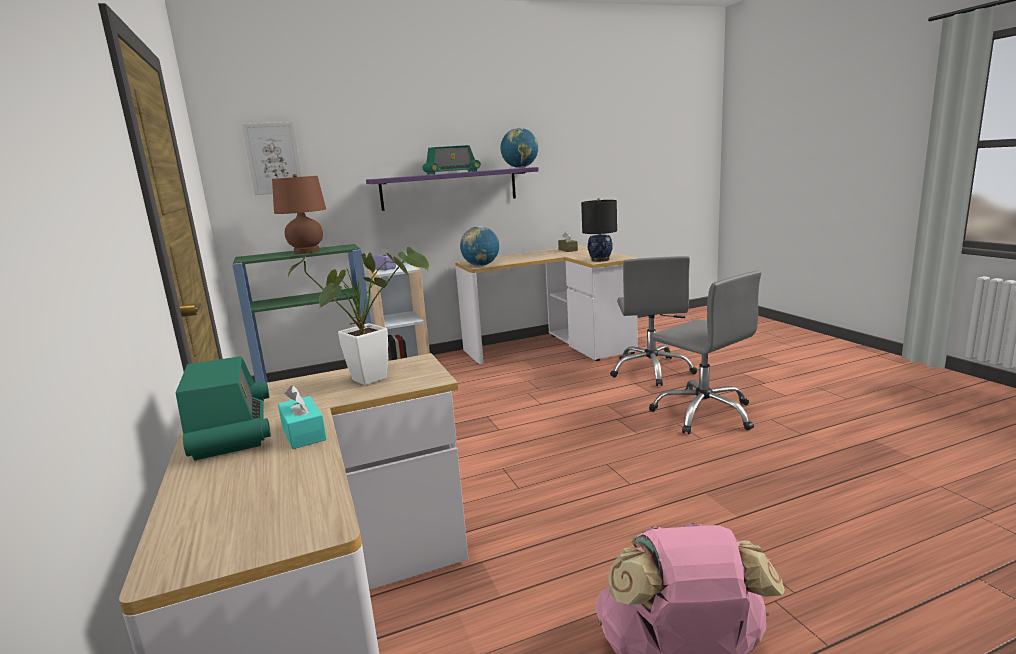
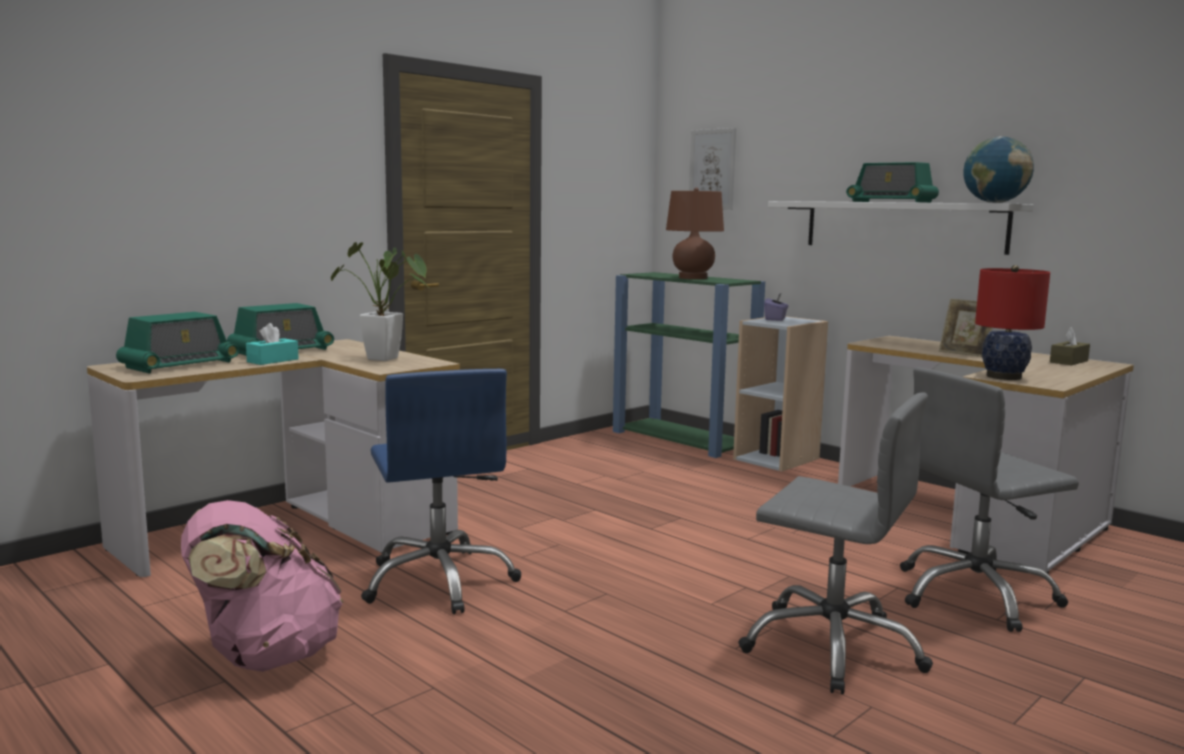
camera: 65 degrees right, 5 degrees down
(250, 499) = (179, 365): none -> radio
(449, 188) = (902, 226): purple shelf -> white shelf
(481, 265) = (874, 344): globe -> none
(530, 258) = (965, 353): none -> picture frame
(548, 534) = (440, 581): none -> blue office chair
(600, 260) = (1003, 377): black table lamp -> red table lamp
(704, 413) = (832, 647): grey office chair -> grey office chair turned 90 degrees counterclockwise

